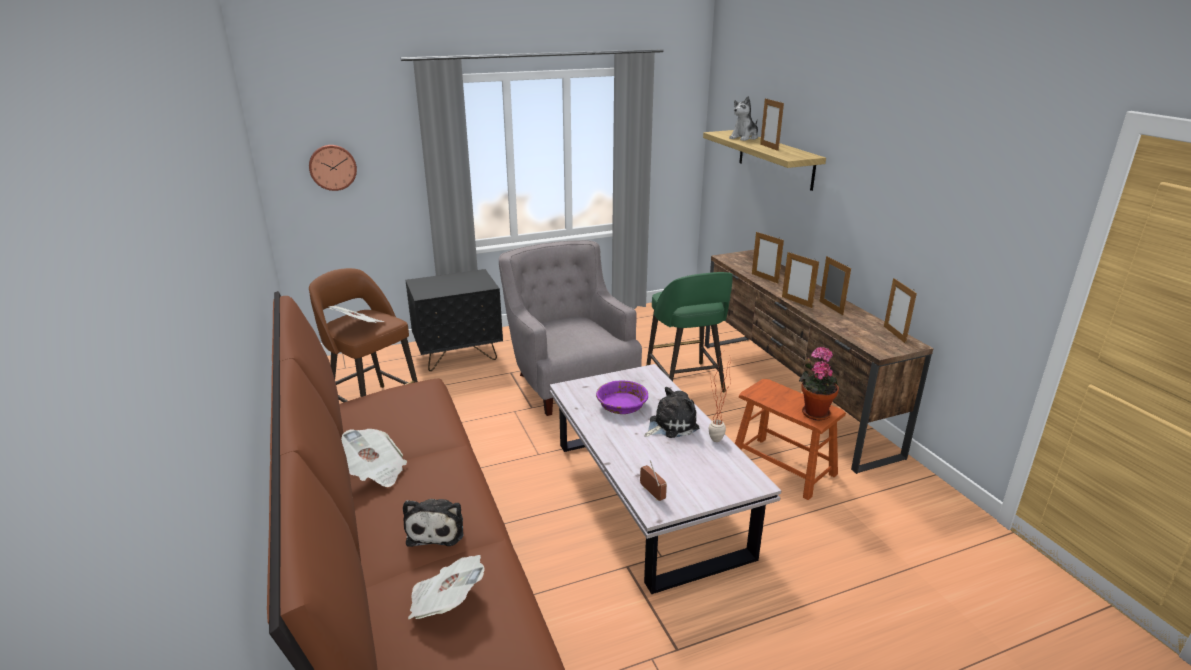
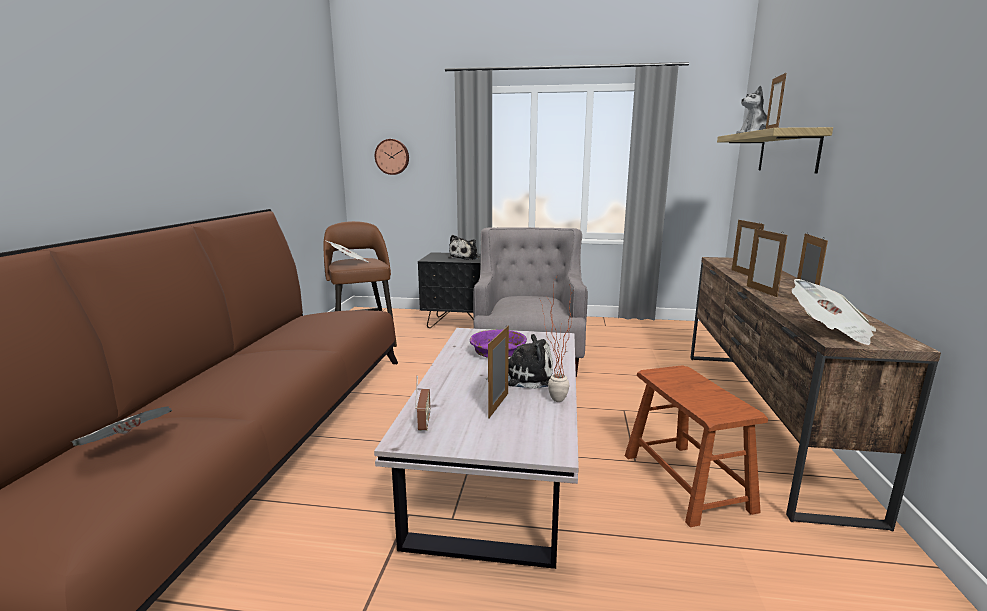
camera: 30 degrees right, 10 degrees down
(374, 471) = (247, 349): newspaper -> newspaper (830, 331)
(437, 529) = (217, 394): plush toy -> plush toy (465, 258)
(685, 382) = (640, 380): green stool -> none
(814, 412) = (717, 406): potted plant -> none
(894, 334) = (880, 331): picture frame -> picture frame (498, 405)

